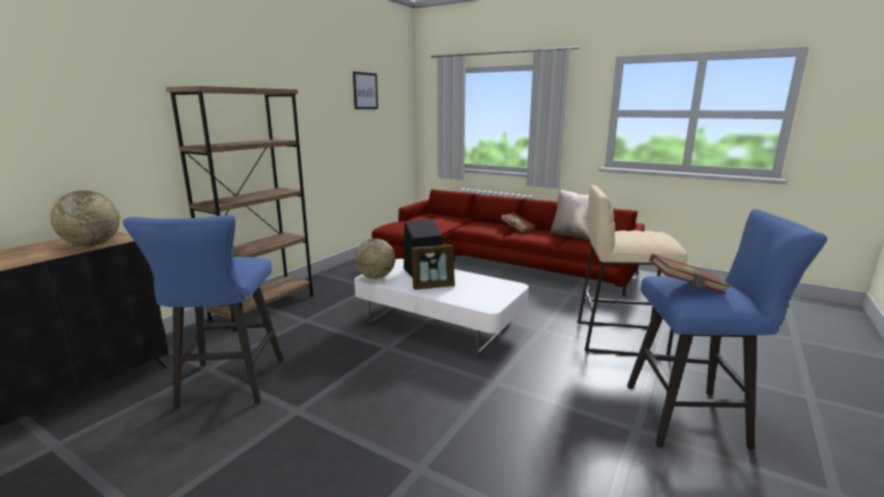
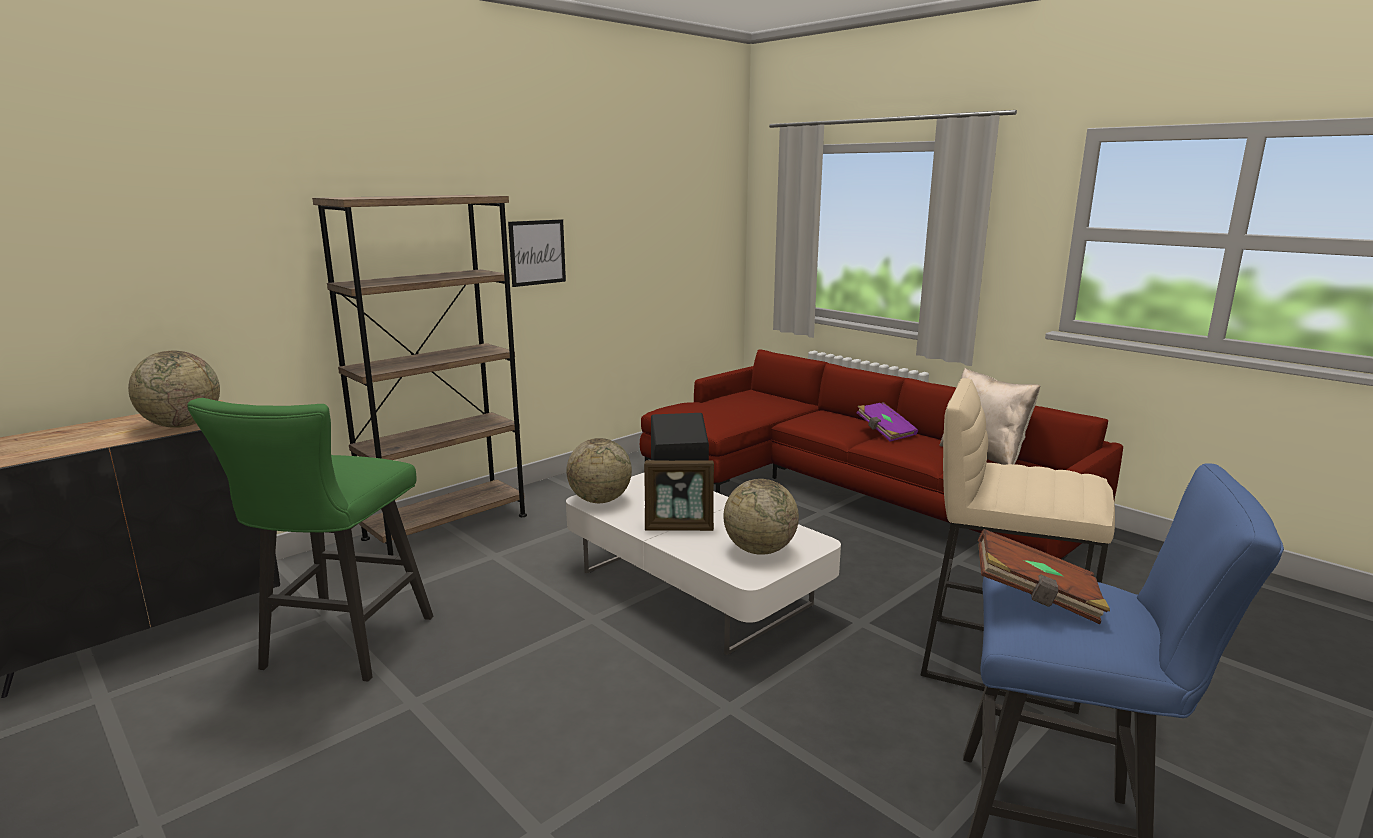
camera: 15 degrees right, 0 degrees up
(228, 386) = (341, 648): blue stool -> green stool
(365, 91) = (649, 186): picture -> picture (537, 252)
(486, 293) = (759, 550): none -> globe
(517, 229) = (885, 432): brown book -> purple book

